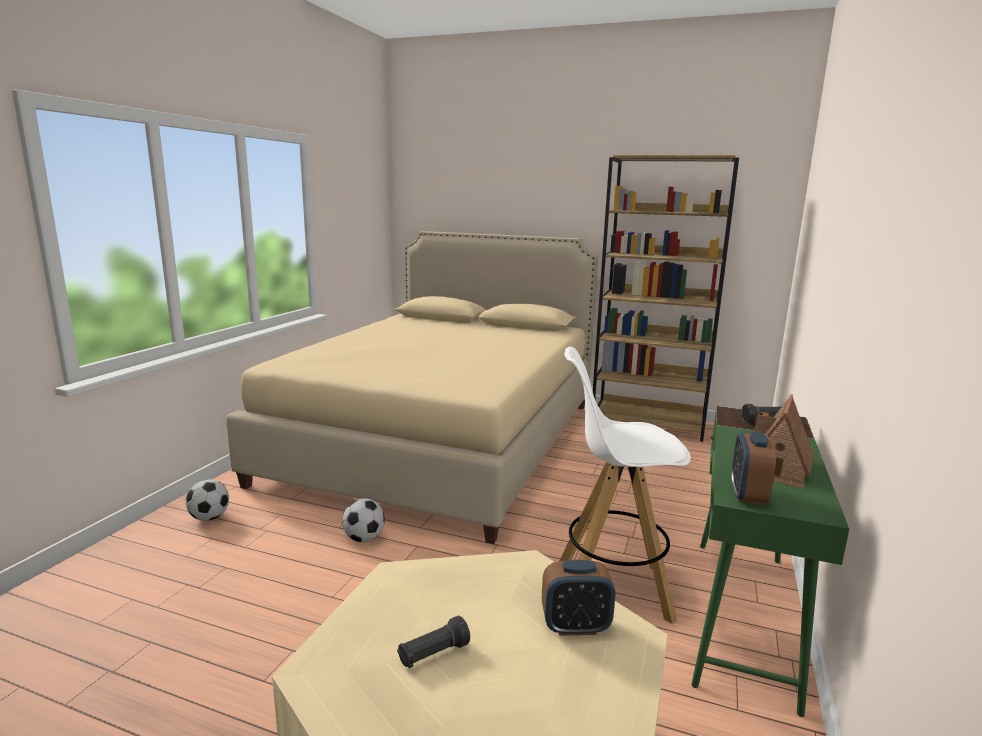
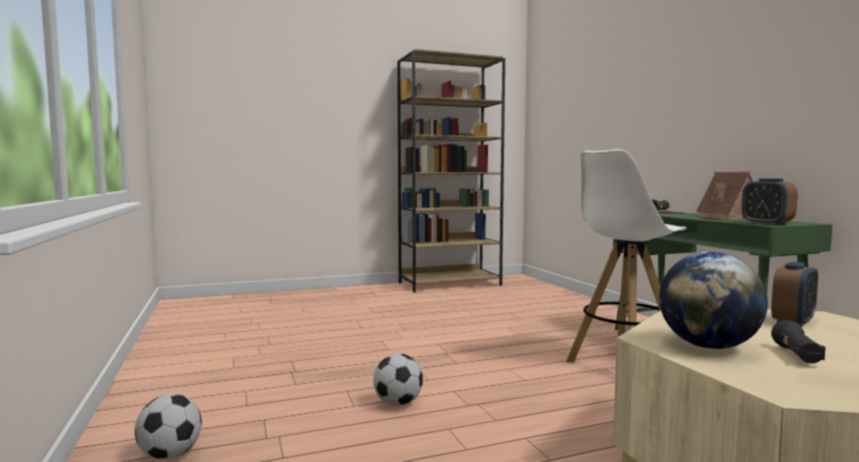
camera: 40 degrees left, 10 degrees down
(406, 606) = (708, 346): none -> globe
(441, 440) = (313, 326): beige bed -> none

